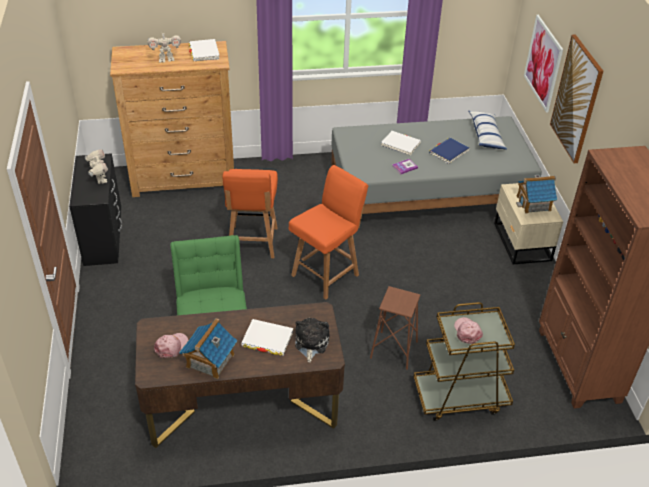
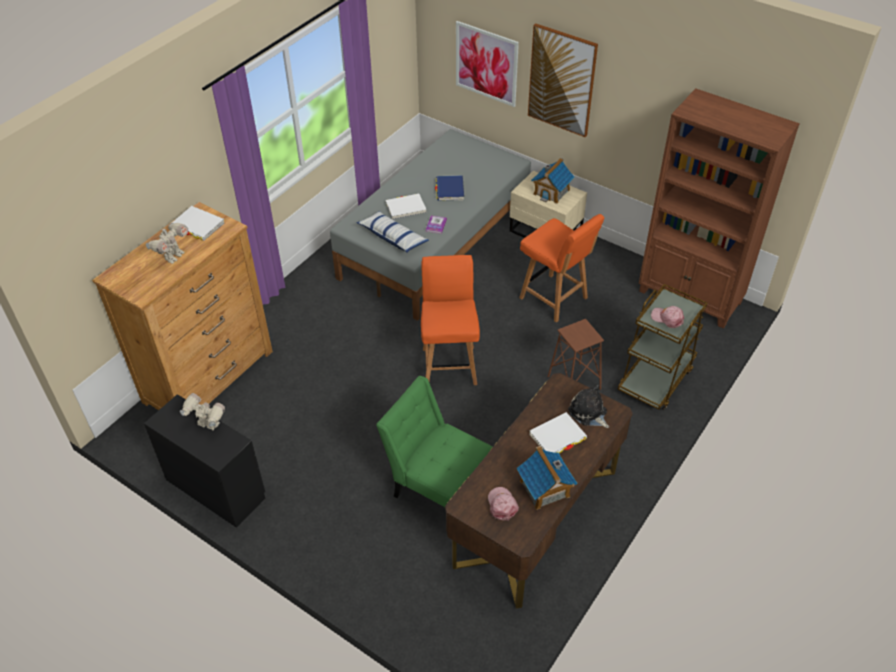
camera: 45 degrees left, 5 degrees up
(252, 243) = (355, 386): orange chair -> orange chair (554, 299)
(486, 135) = (456, 157): pillow -> pillow (393, 237)

